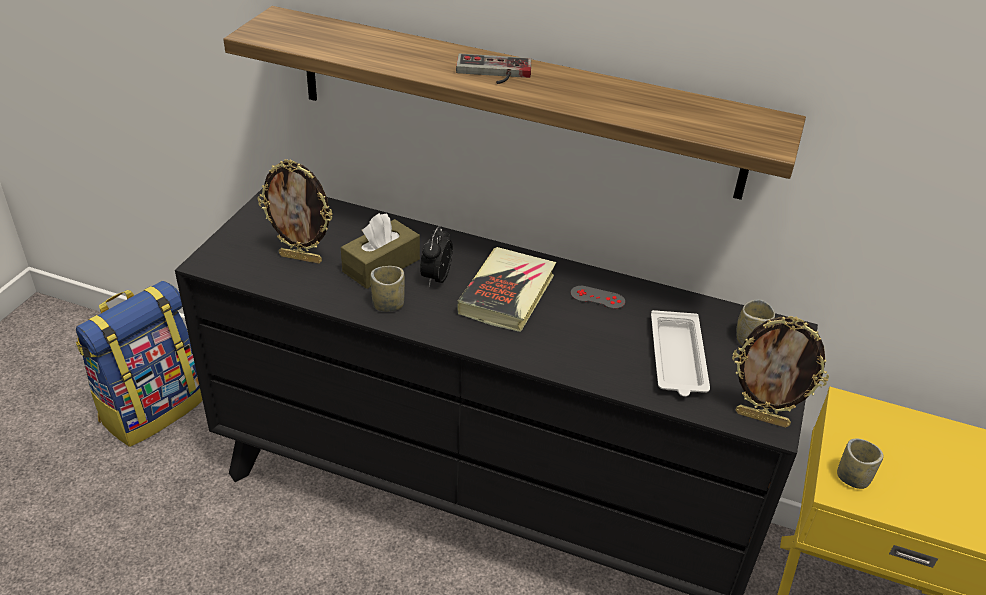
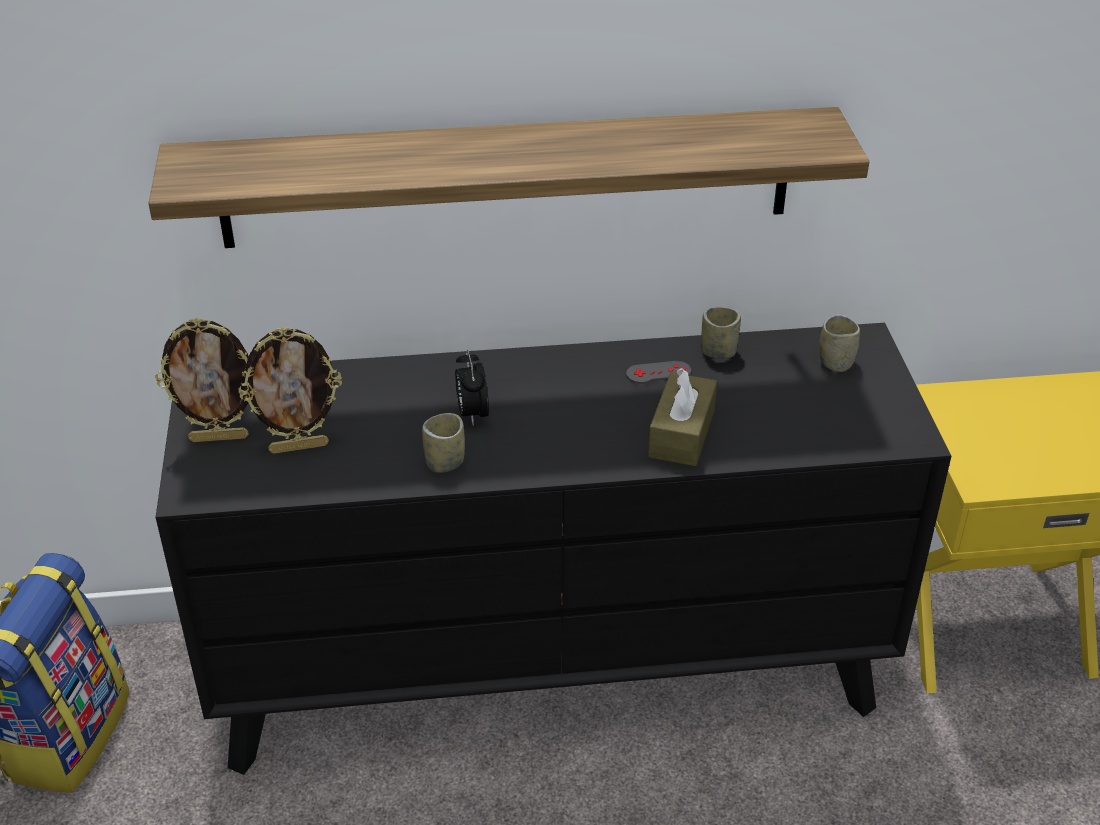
camera: 25 degrees left, 0 degrees up
(381, 265) = (400, 422): brown tissue box -> brown tissue box (681, 433)
(493, 73) = (499, 152): game controller -> none
(507, 294) = (563, 403): book -> none
(677, 359) = (783, 407): white tray -> none
(762, 418) = (900, 434): picture frame -> picture frame (219, 437)
(852, 478) = (983, 466): cup -> cup (718, 351)

